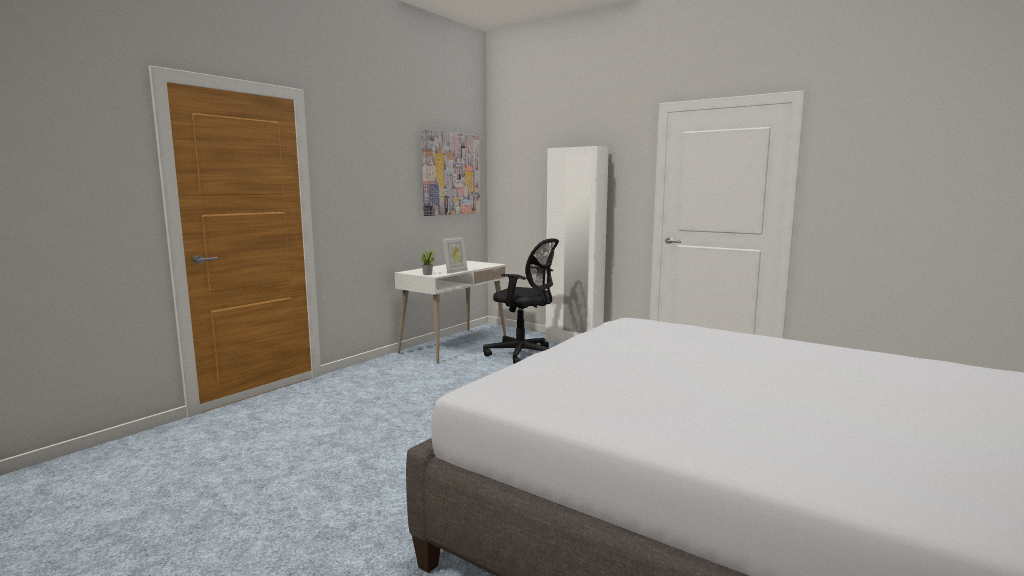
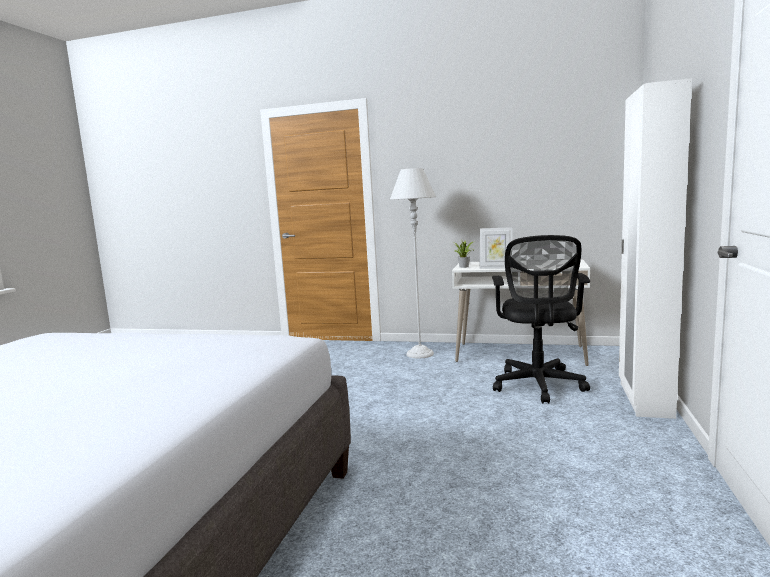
camera: 70 degrees right, 0 degrees up
(394, 369) = (419, 354): none -> grey floor lamp
(450, 173) = (560, 151): picture -> none

